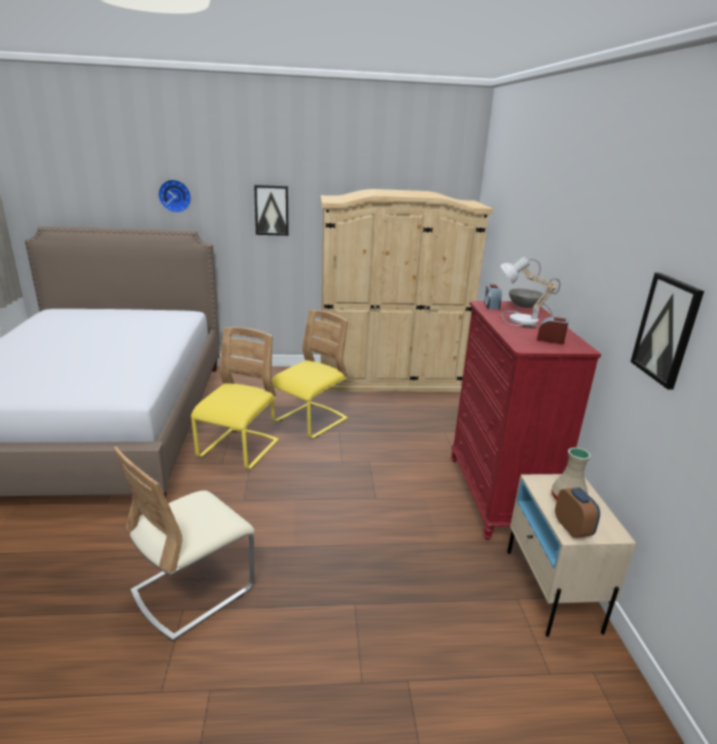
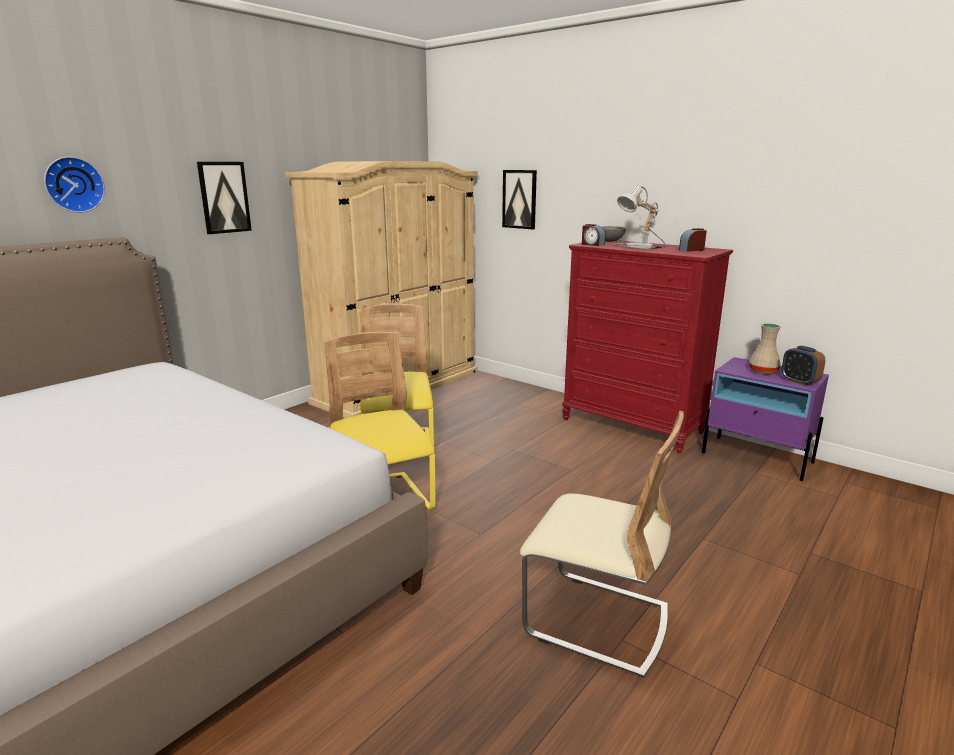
camera: 45 degrees left, 5 degrees down
(193, 590) = (596, 621): beige chair -> beige chair turned 60 degrees counterclockwise
(551, 590) = (757, 458): beige nightstand -> purple nightstand
(572, 529) = (799, 382): alarm clock -> alarm clock turned 150 degrees counterclockwise
(666, 329) = (809, 206): picture -> picture (519, 199)

